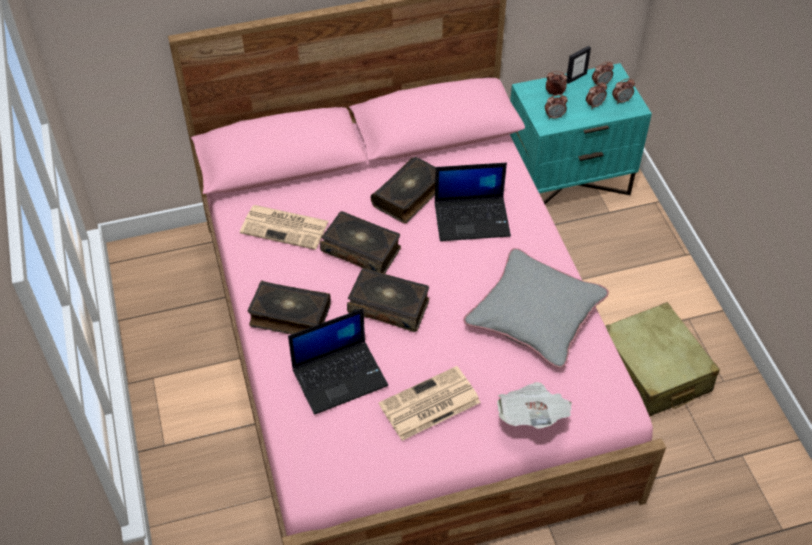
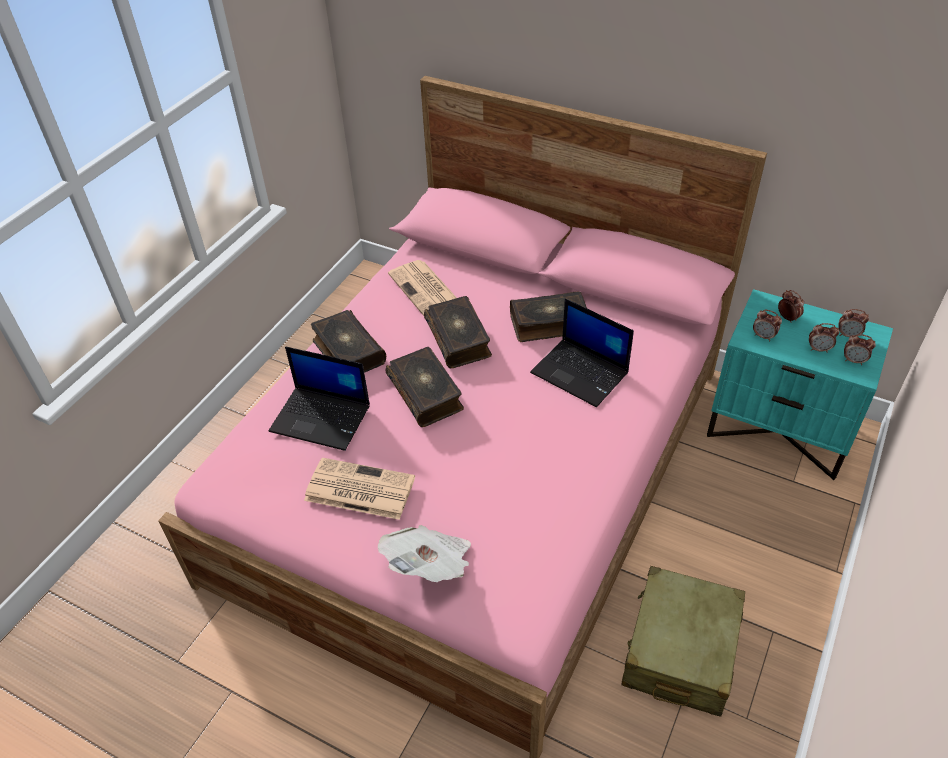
camera: 45 degrees right, 5 degrees down
(535, 314) = (540, 485): grey pillow -> none
(576, 77) = (826, 316): picture frame -> none

